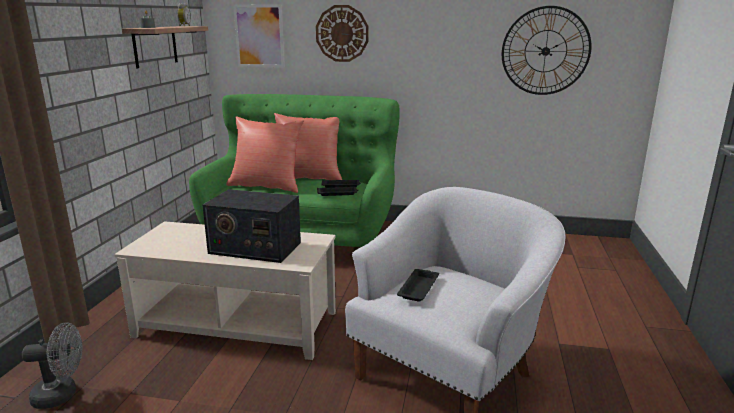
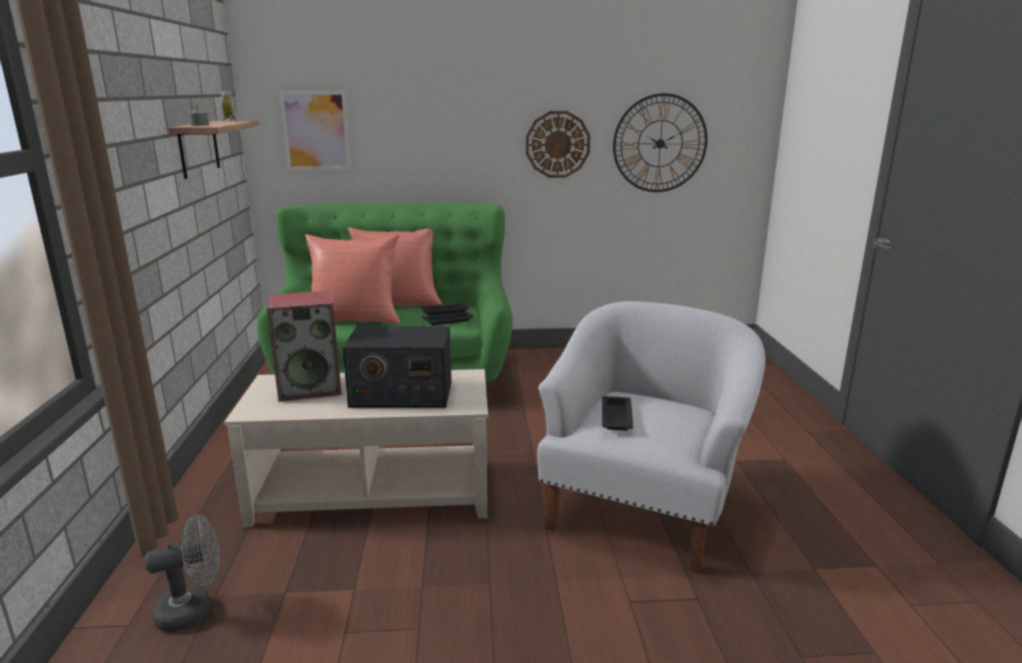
camera: 15 degrees left, 0 degrees up
(193, 235) = (311, 388): none -> speaker
(342, 33) = (425, 126): wall clock -> wall clock (557, 144)

